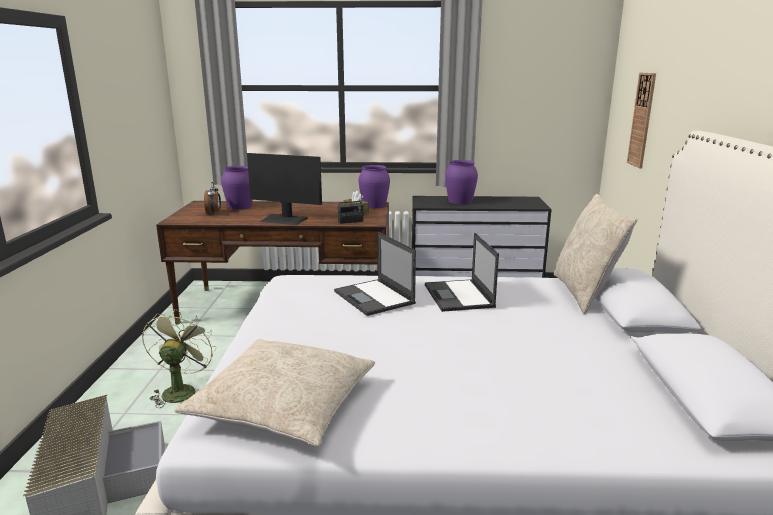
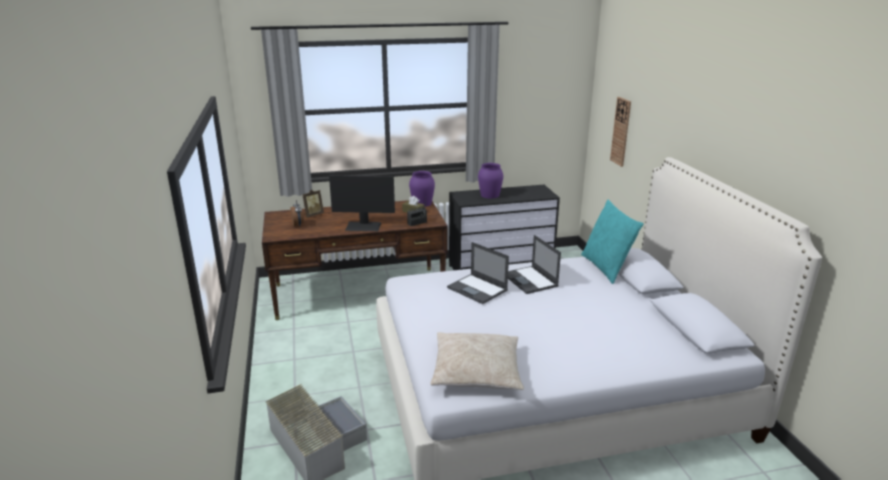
camera: 15 degrees left, 5 degrees up
(180, 390) = (324, 372): green fan -> none
(240, 206) = (313, 215): purple vase -> picture frame
(585, 293) = (606, 267): beige pillow -> turquoise pillow

